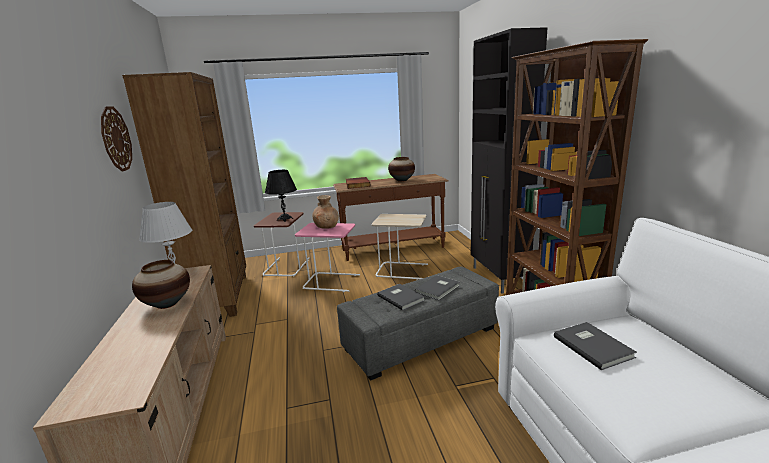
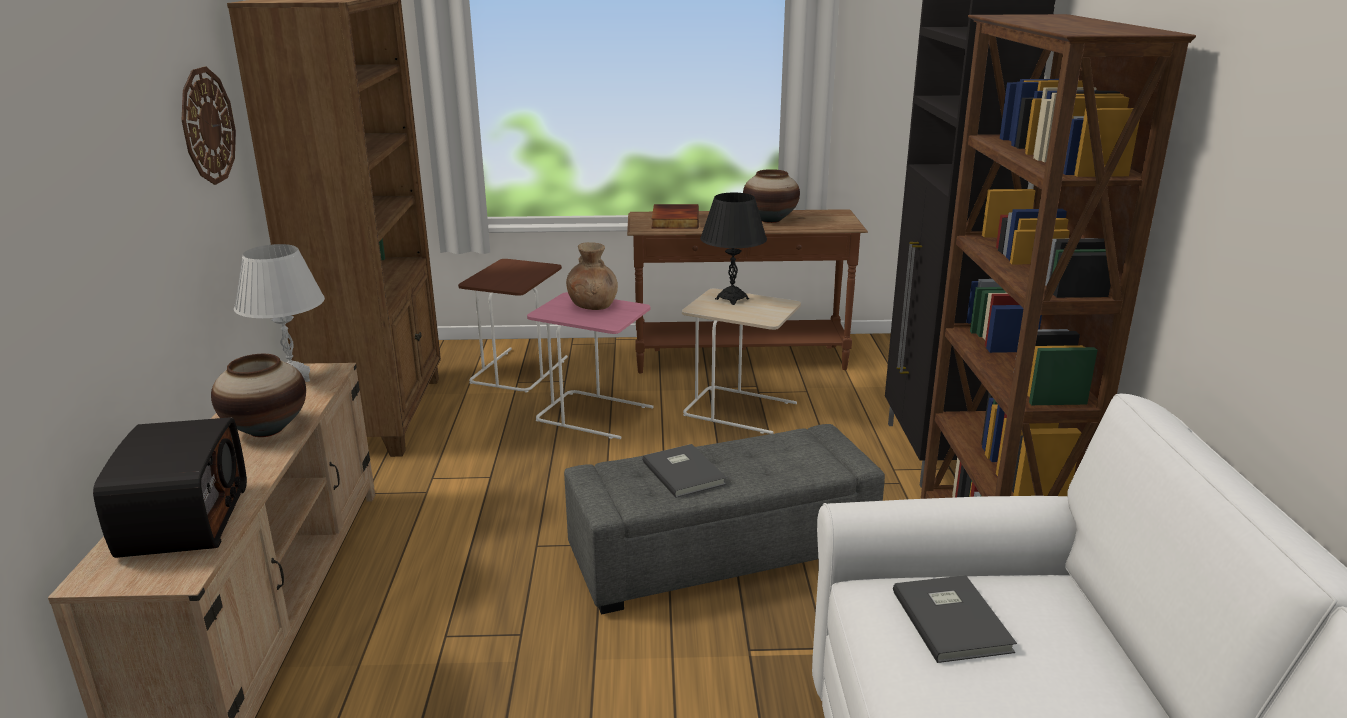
camera: 10 degrees right, 5 degrees up
(123, 362) = (182, 520): none -> radio
(285, 219) = (520, 278): black table lamp -> black table lamp (732, 299)
(439, 289) = (763, 465): grey book -> none

